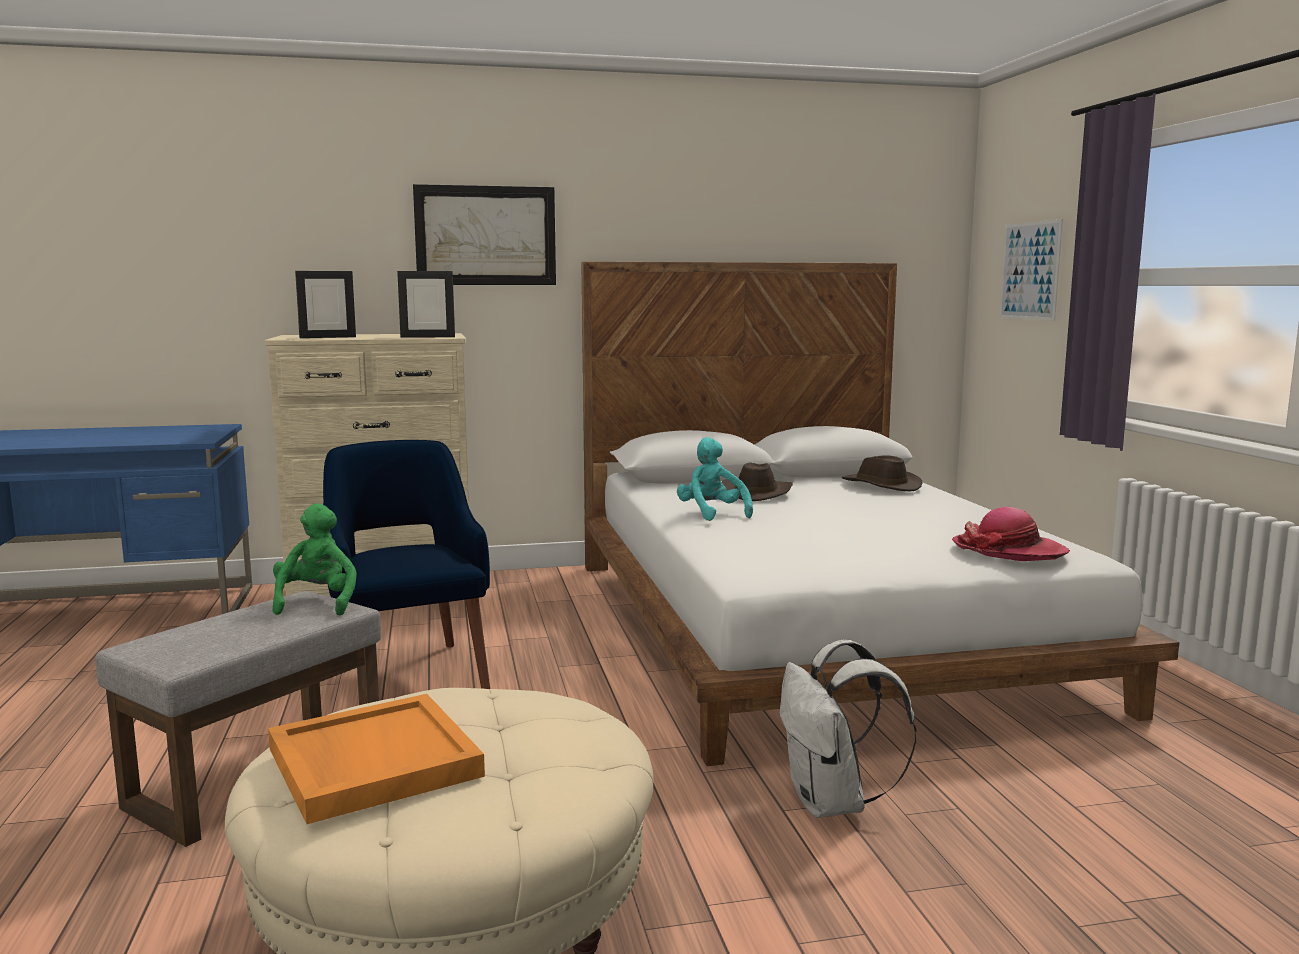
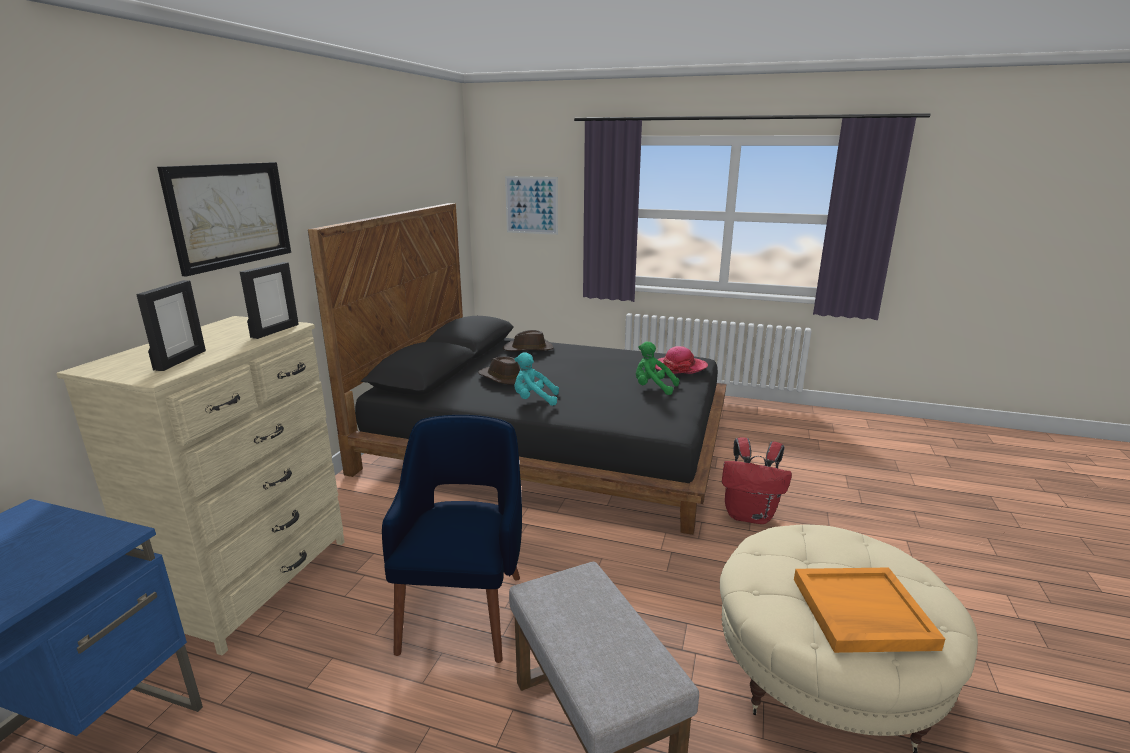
camera: 60 degrees left, 10 degrees up
(317, 602) = (558, 585): green plush toy -> green plush toy (653, 388)
(410, 674) = (463, 609): blue armchair -> blue armchair turned 90 degrees clockwise
(816, 628) = (551, 443): white bed -> black bed
(832, 804) = (750, 515): white backpack -> red backpack

